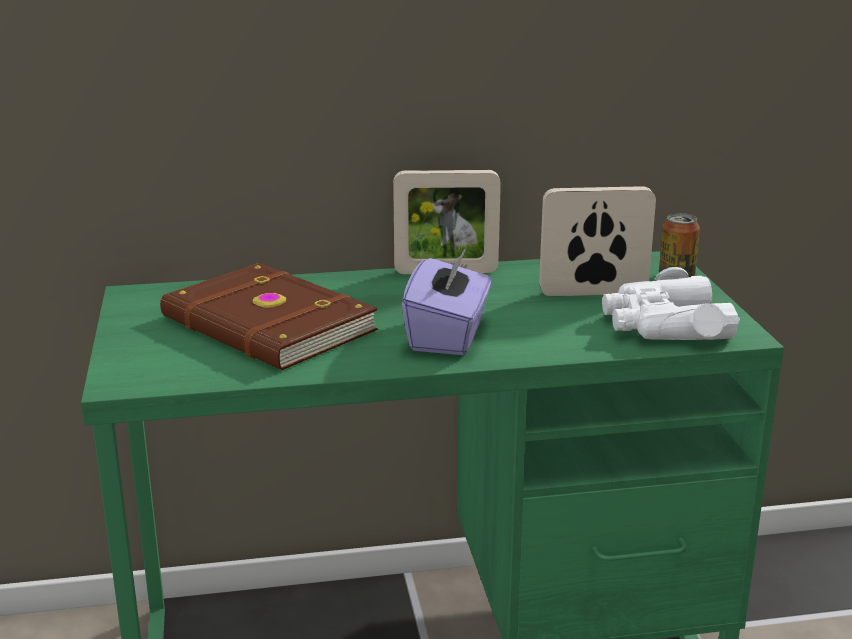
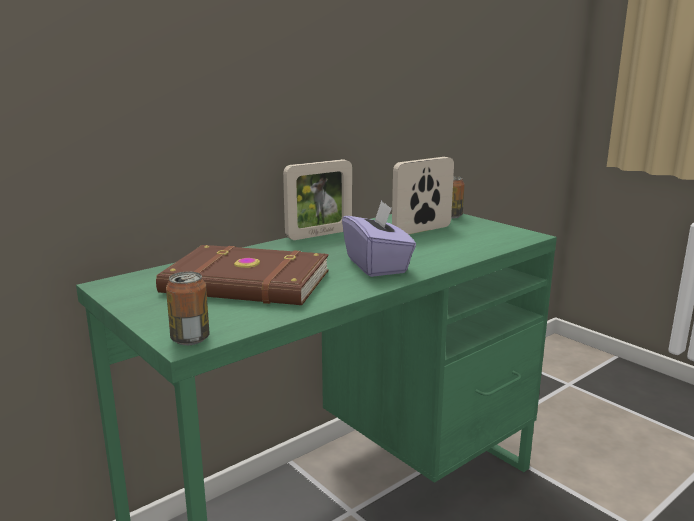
camera: 30 degrees left, 5 degrees down
(126, 381) = (190, 339): none -> can
(664, 325) = (485, 238): white binoculars -> none

